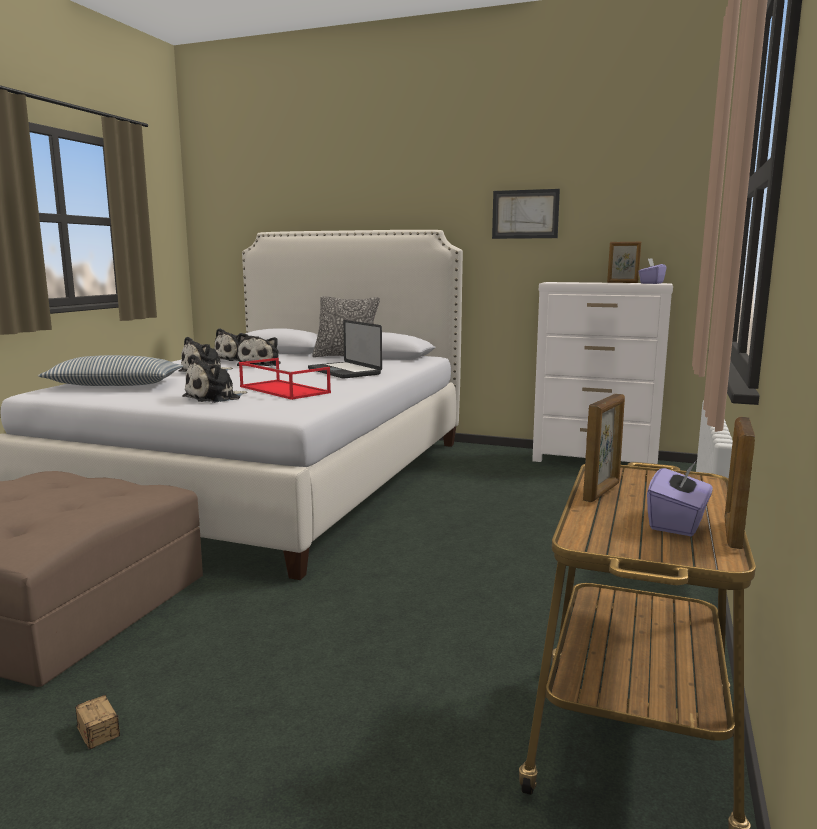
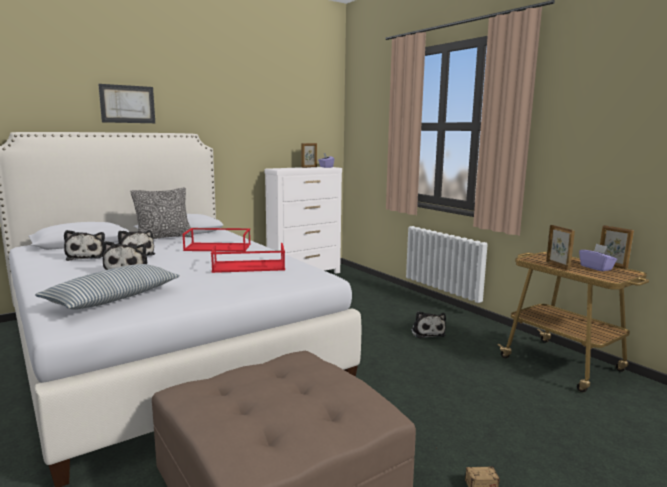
camera: 55 degrees left, 0 degrees up
(215, 398) = (239, 283): plush toy -> plush toy (427, 332)
(344, 371) = (218, 247): laptop -> red tray
(525, 214) = (246, 124): picture -> picture (127, 104)

